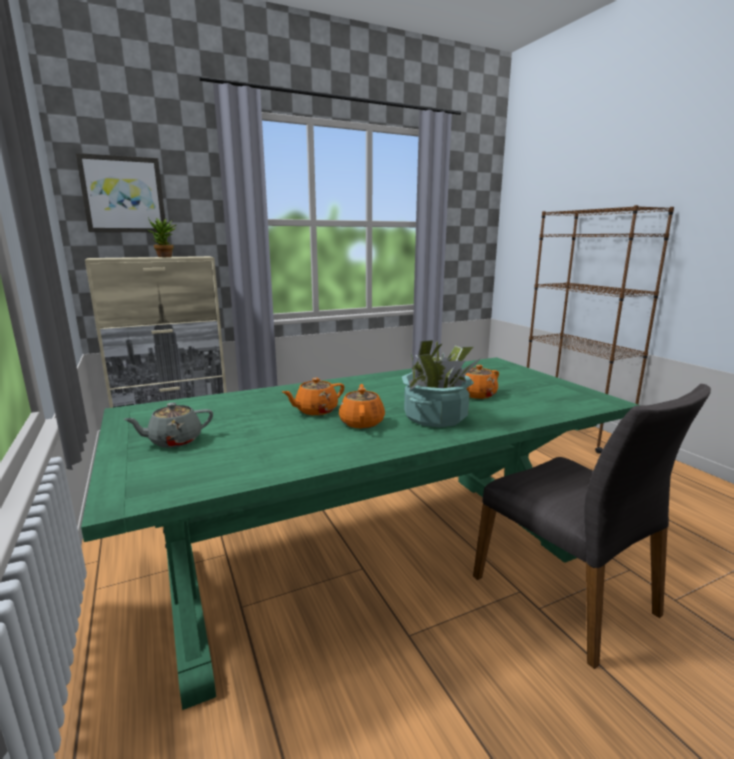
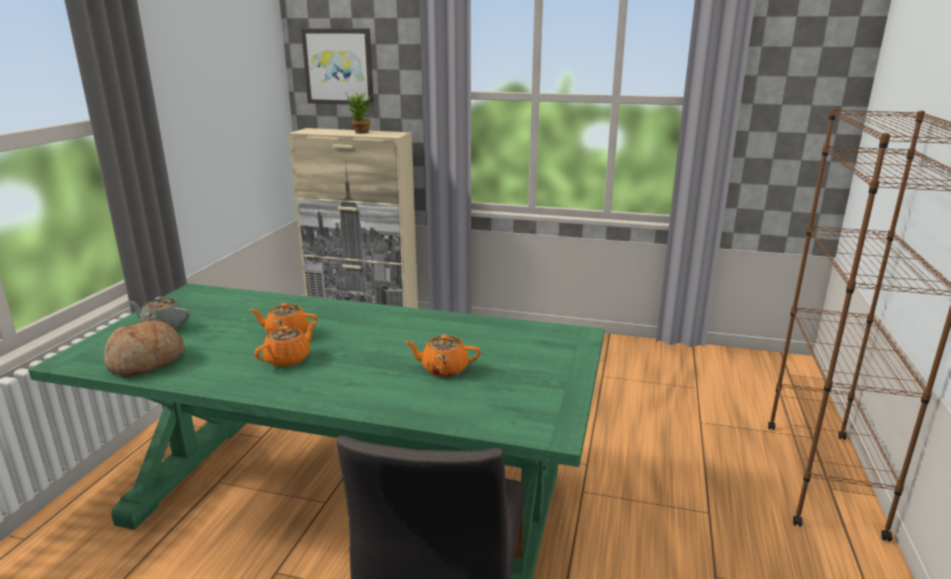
camera: 40 degrees right, 5 degrees up
(232, 466) = (146, 361): none -> bread
(435, 417) = (348, 378): potted plant -> none

